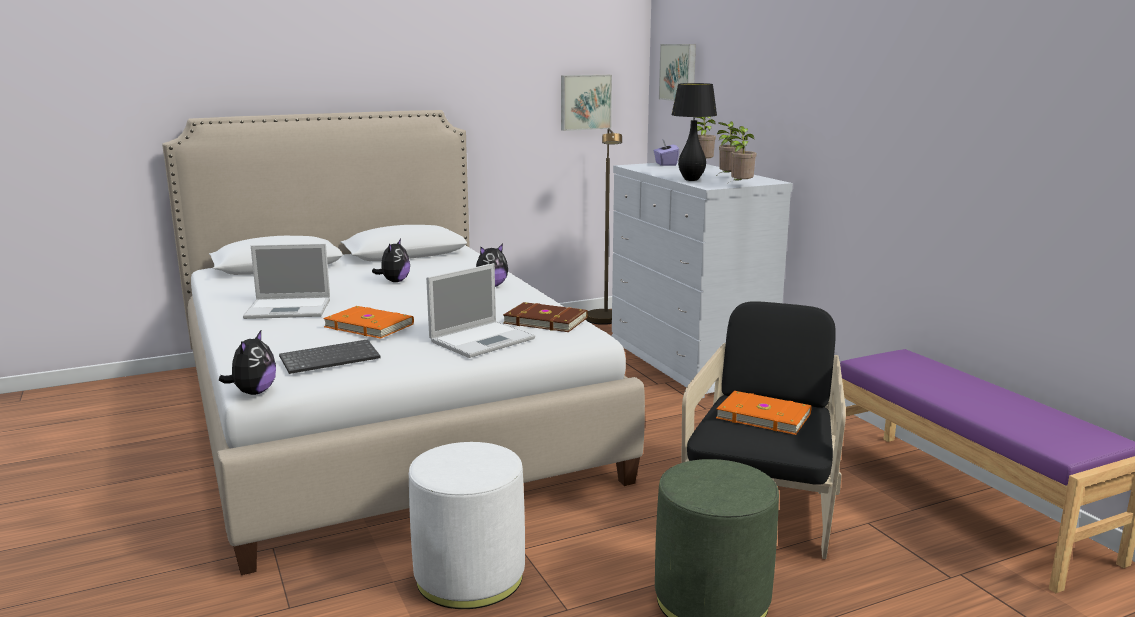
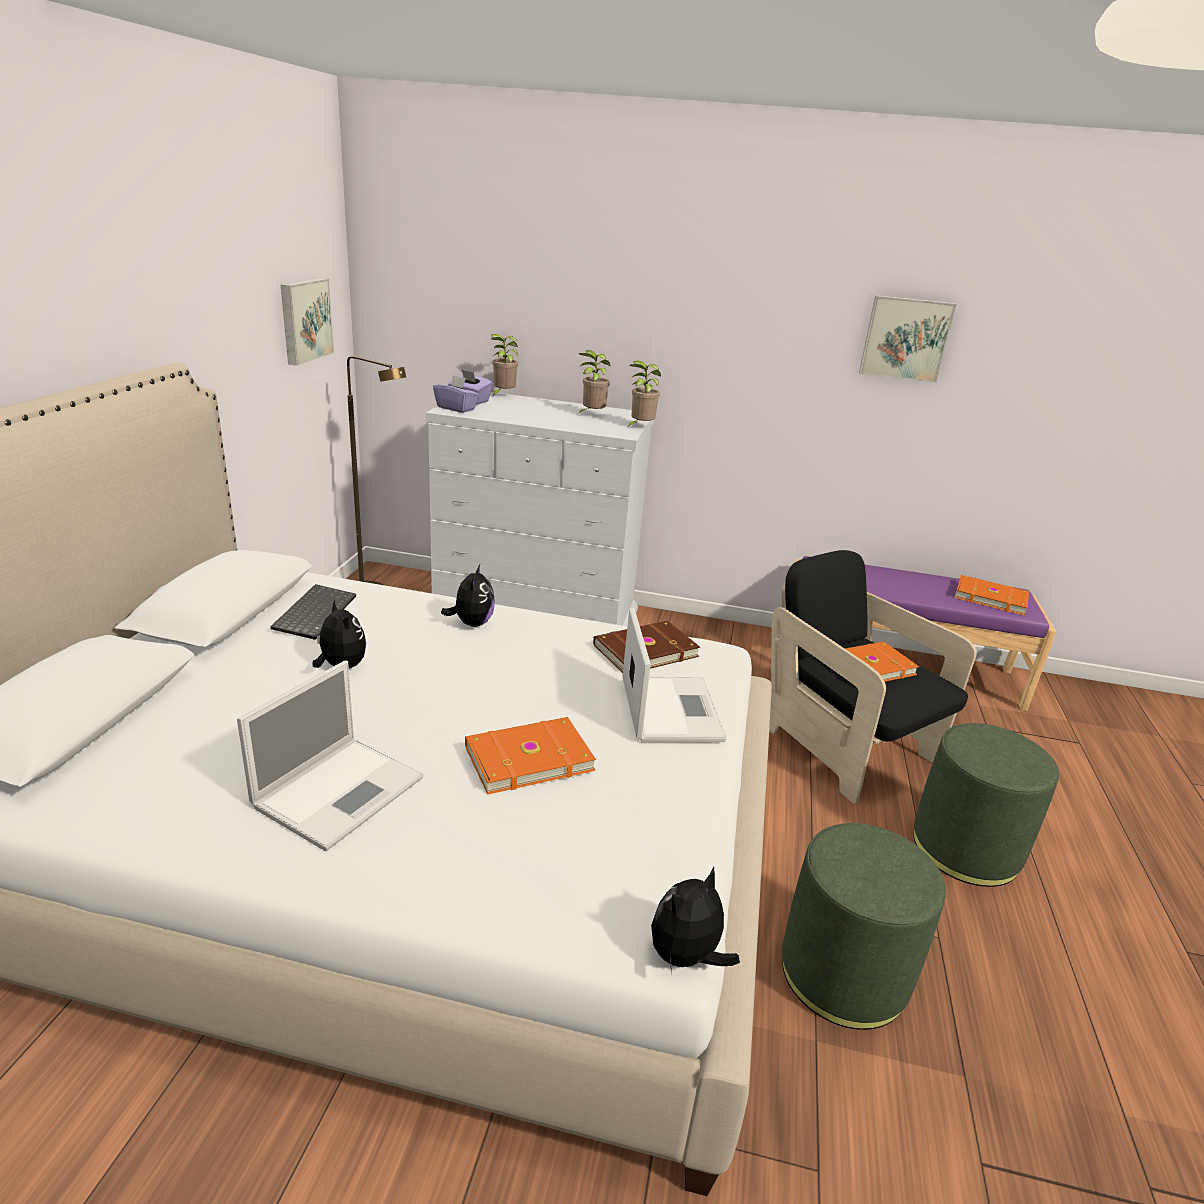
camera: 55 degrees left, 10 degrees up
(253, 392) = (686, 957): plush toy -> plush toy turned 90 degrees counterclockwise
(331, 358) = (632, 837): keyboard -> keyboard (314, 613)
(470, 576) = (843, 973): white ottoman -> green ottoman
(640, 166) = (456, 408): none -> purple tissue box
(679, 72) = (422, 276): picture -> picture (905, 338)
(691, 180) = (576, 425): black table lamp -> none
(1048, 428) = (990, 597): none -> orange book

